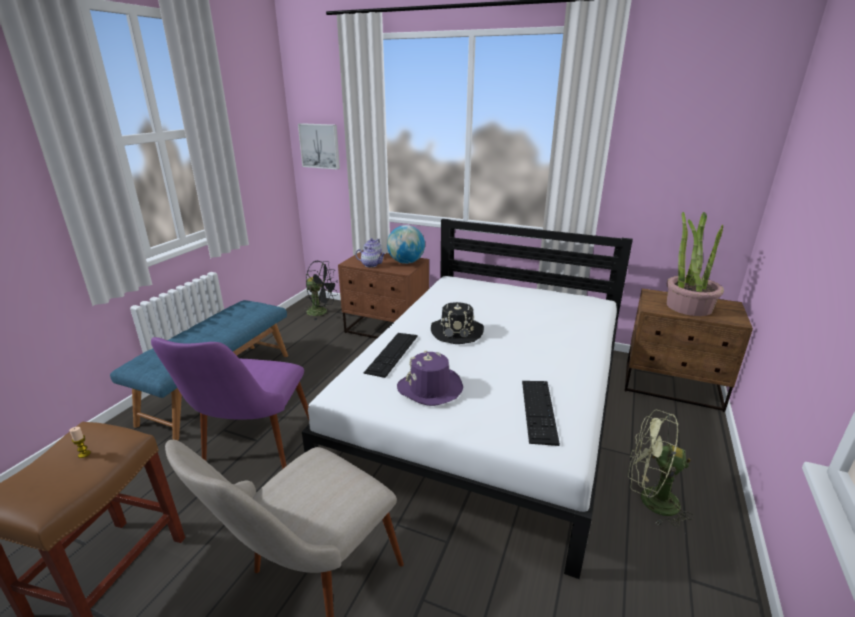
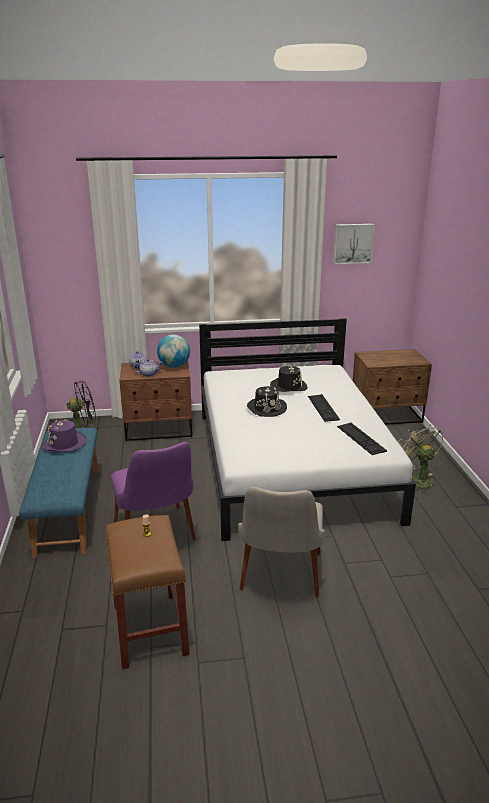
camera: 30 degrees left, 0 degrees up
(320, 146) = (62, 273): picture -> picture (352, 243)
(392, 353) = (241, 433): keyboard -> keyboard (323, 408)
(430, 388) = (290, 445): purple hat -> purple hat (64, 444)
(514, 312) = (288, 386): none -> black hat
(650, 500) = (416, 480): green fan -> green fan turned 75 degrees clockwise
(688, 306) = (390, 358): potted plant -> none

